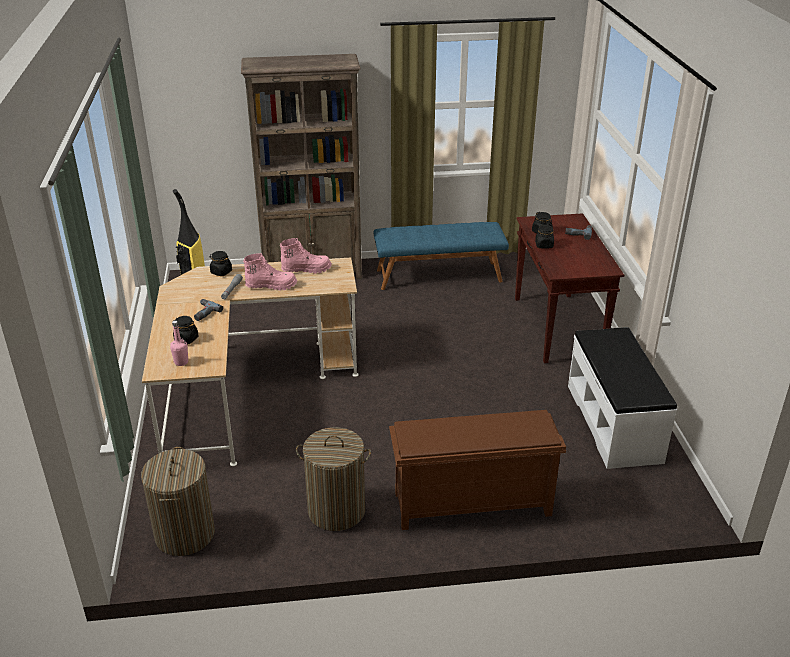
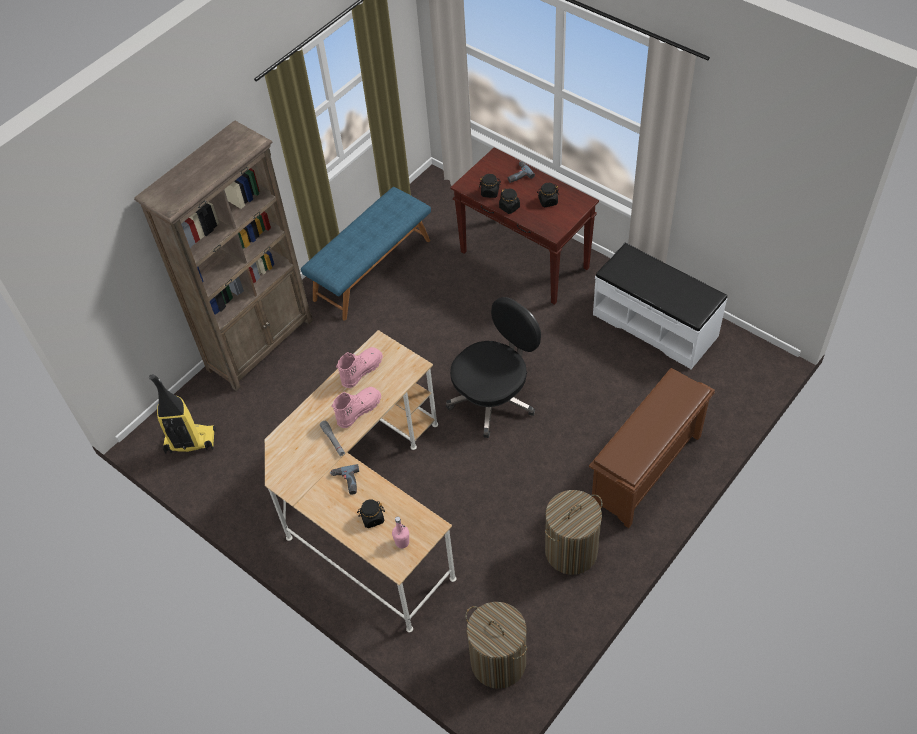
camera: 40 degrees left, 20 degrees up
(221, 272) = (295, 429): black jar -> black jar (548, 201)
(418, 387) = (494, 398): none -> black office chair

